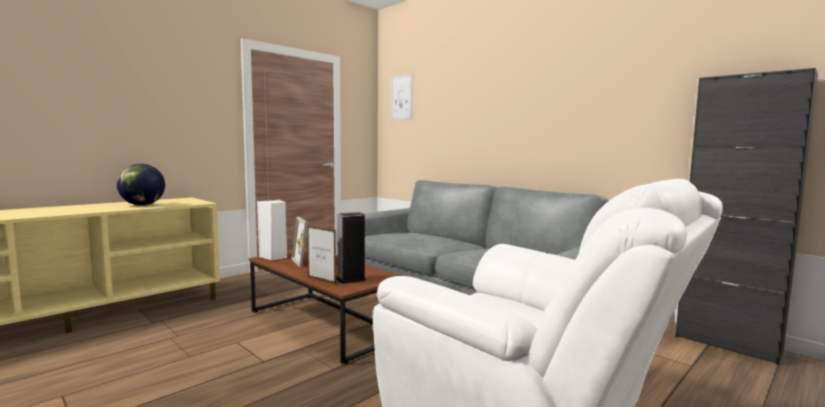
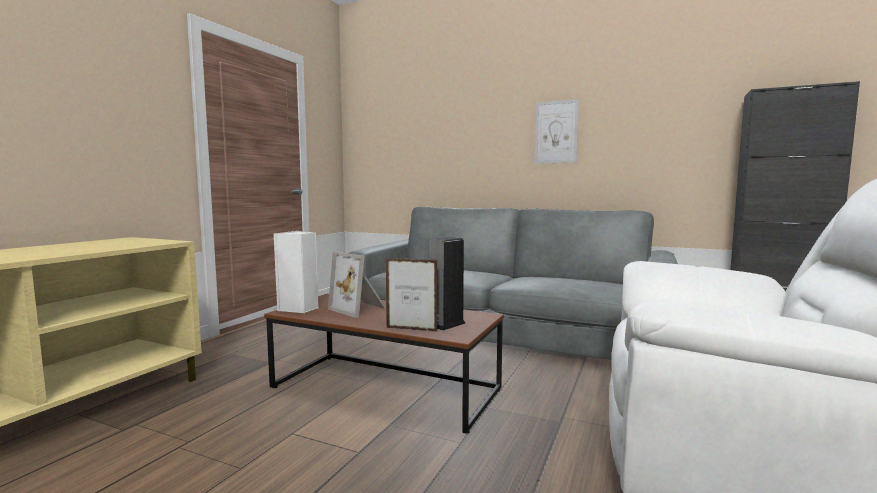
camera: 20 degrees left, 0 degrees up
(142, 205) = (76, 249): globe -> none
(401, 98) = (377, 112): picture -> picture (556, 132)

